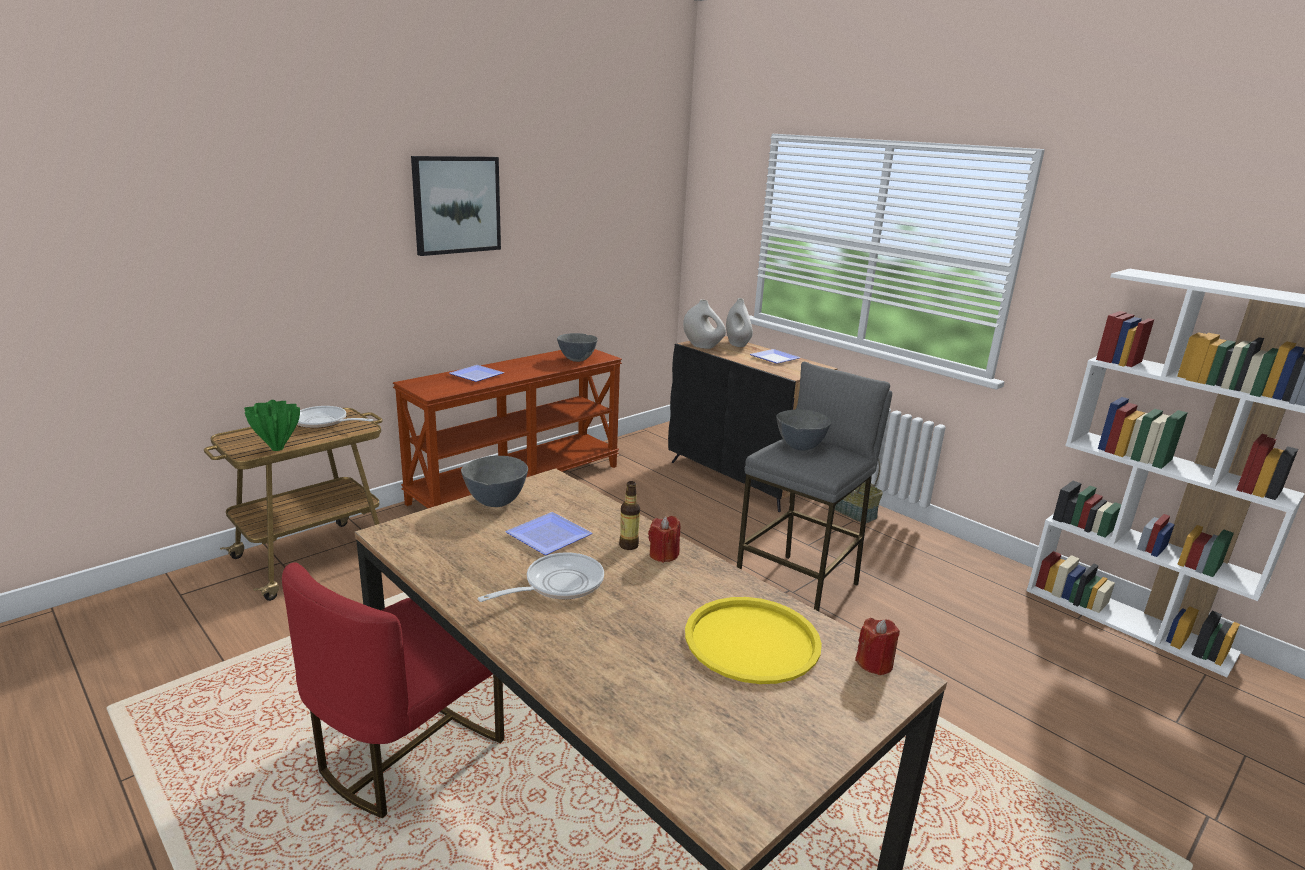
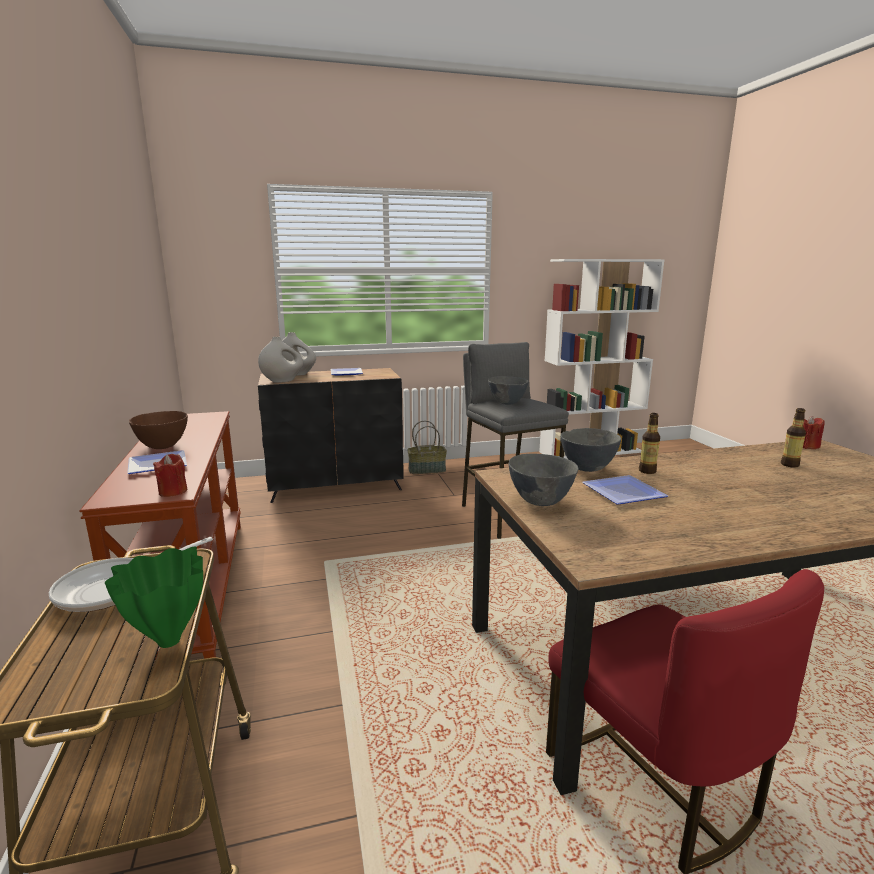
camera: 60 degrees left, 5 degrees down
(456, 205) = (67, 236): picture -> none
(512, 366) = (162, 447): none -> brown bowl
(558, 584) = (715, 502): frying pan -> none
(577, 360) = (200, 423): grey bowl -> grey bowl (587, 469)
(663, 555) = (665, 464): red candle -> red candle (173, 491)
(752, 641) = (789, 465): yellow tray -> bottle

